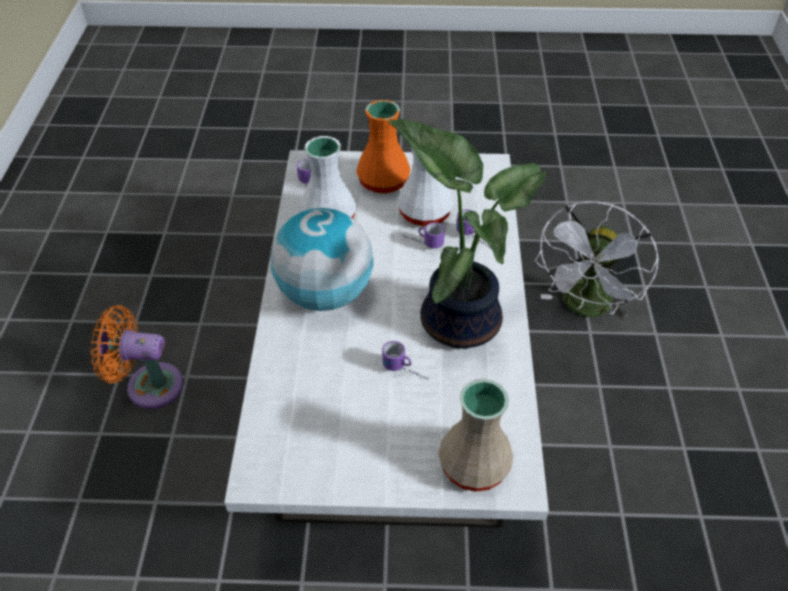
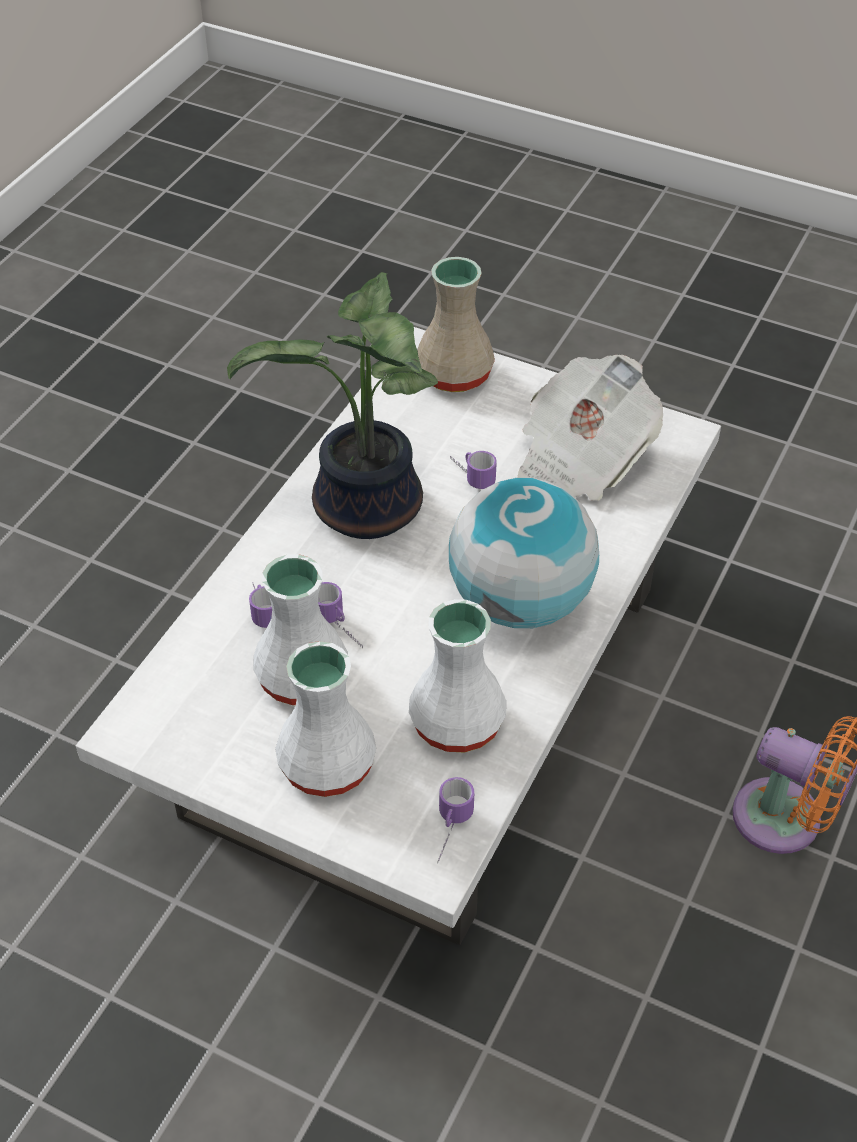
camera: 155 degrees left, 0 degrees up
(330, 420) = (581, 457): none -> newspaper
(384, 182) = (325, 764): orange vase -> white vase
(585, 308) = (87, 695): white fan -> none

